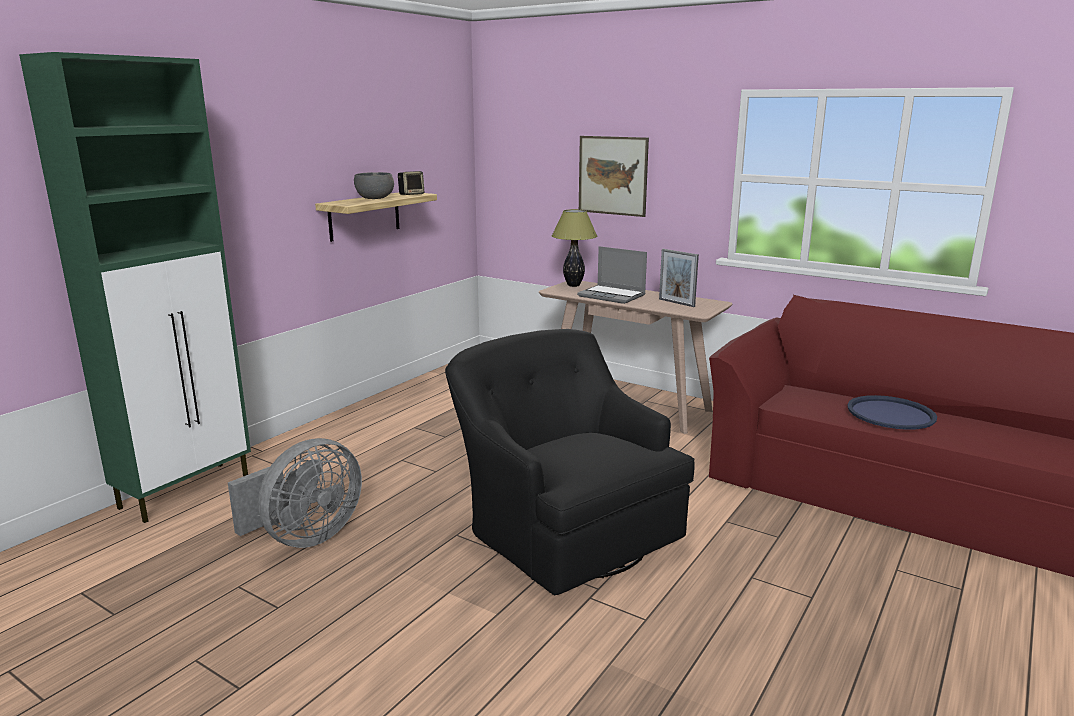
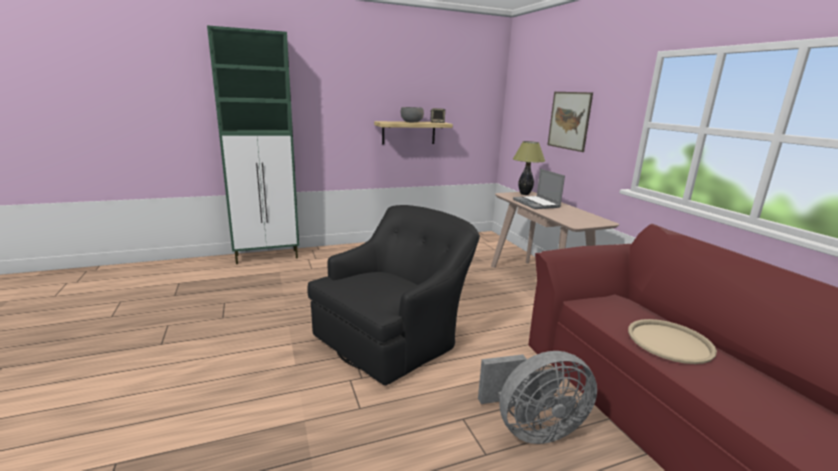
camera: 35 degrees right, 0 degrees up
(305, 537) = (277, 292): grey fan -> grey fan (532, 429)
(564, 529) = (394, 338): black armchair -> black armchair turned 45 degrees clockwise
(676, 303) = (573, 216): picture frame -> none
(891, 414) = (669, 342): blue tray -> beige tray

